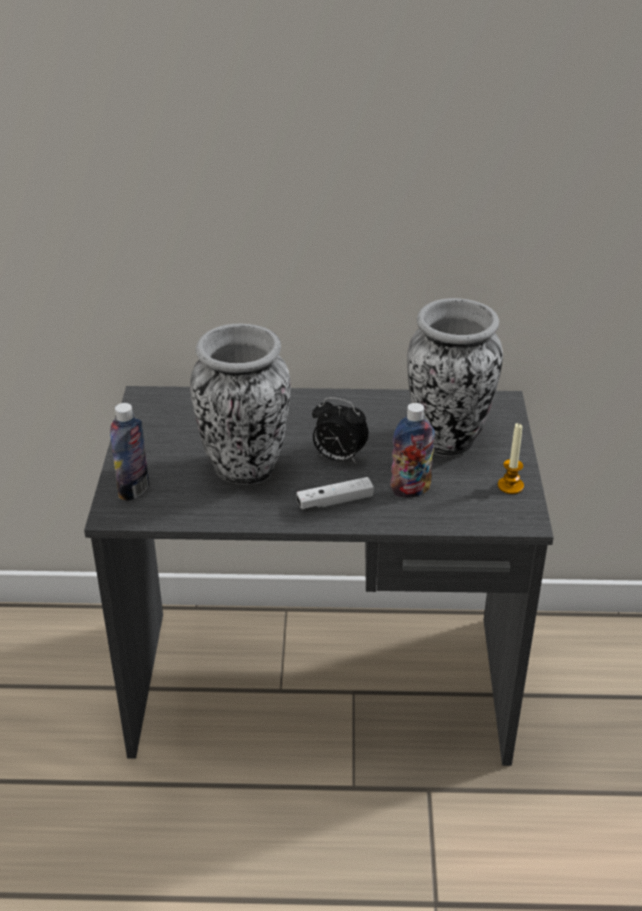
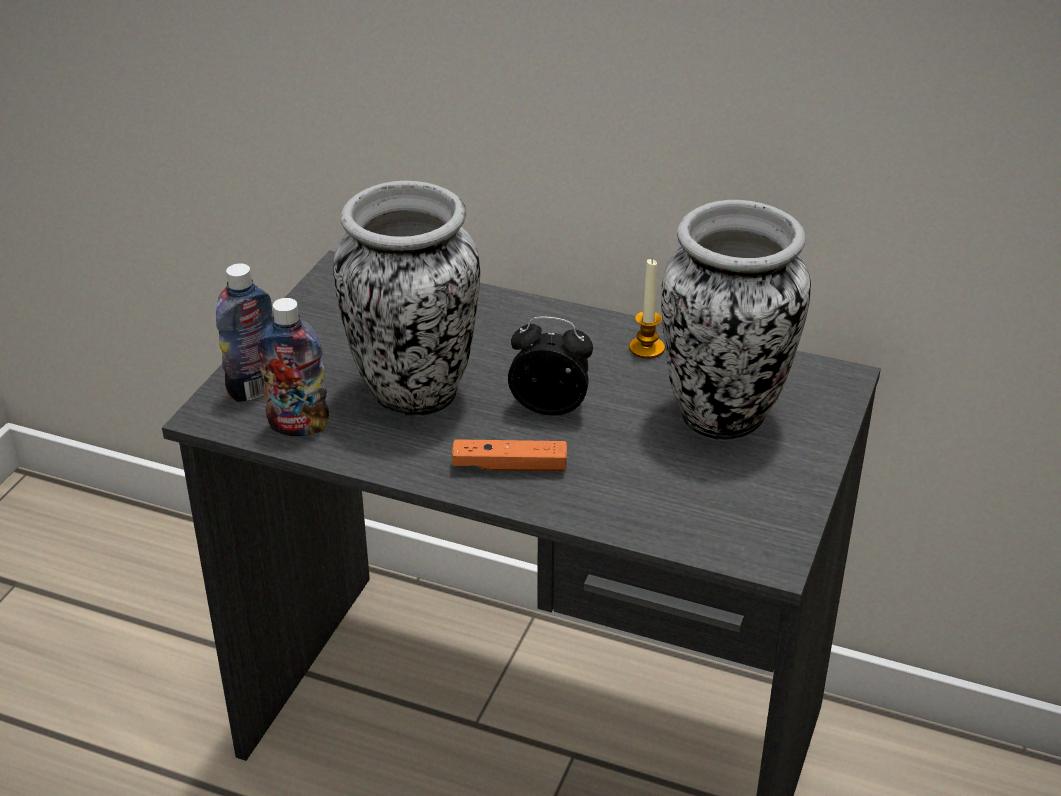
camera: 20 degrees right, 0 degrees up
(335, 501) = (509, 466): white game controller -> orange game controller
(338, 458) = (551, 407): alarm clock -> alarm clock turned 150 degrees clockwise
(410, 490) = (626, 475): bottle -> bottle (298, 426)
(510, 486) = (779, 503): candle -> candle (646, 348)

